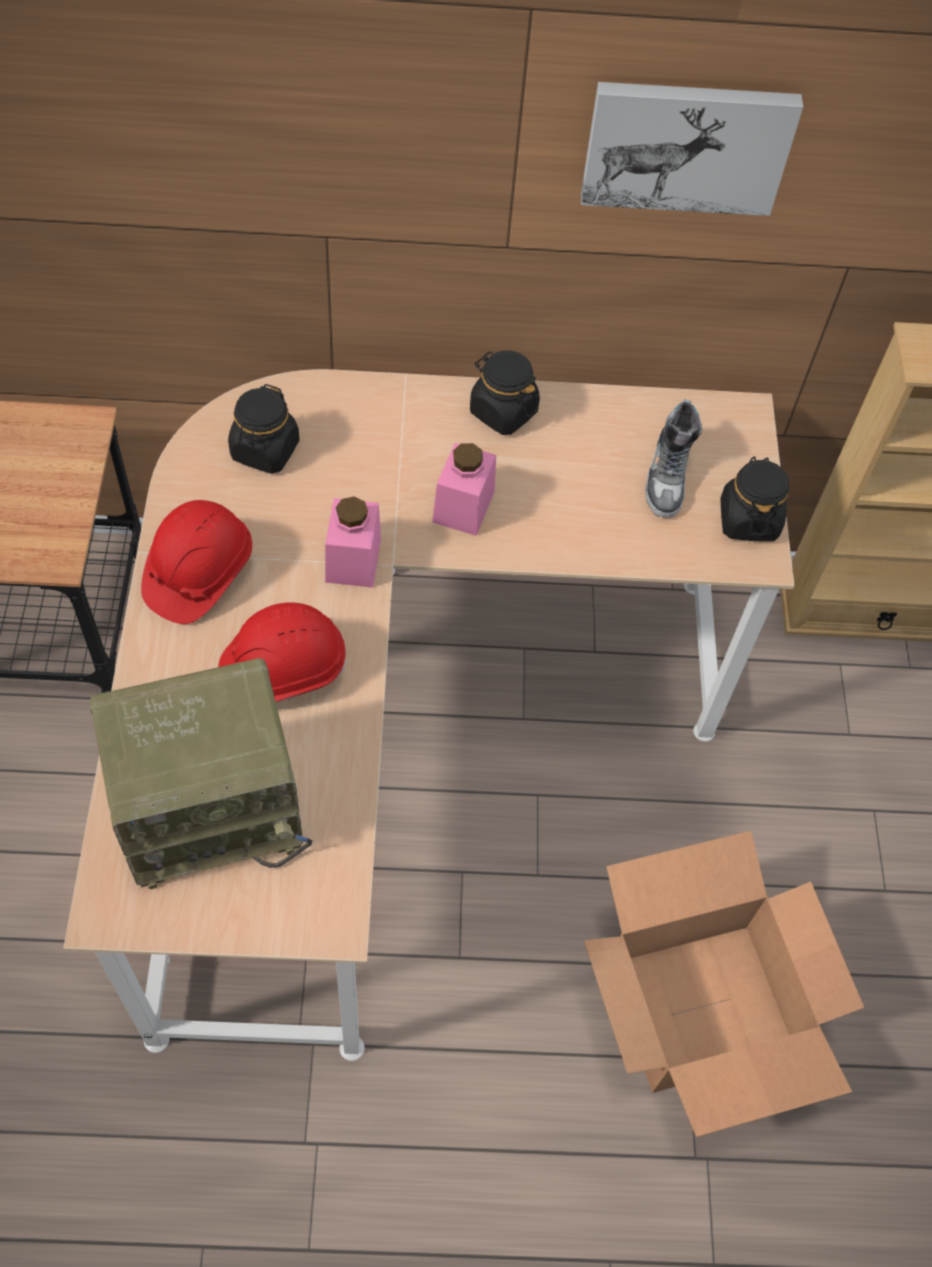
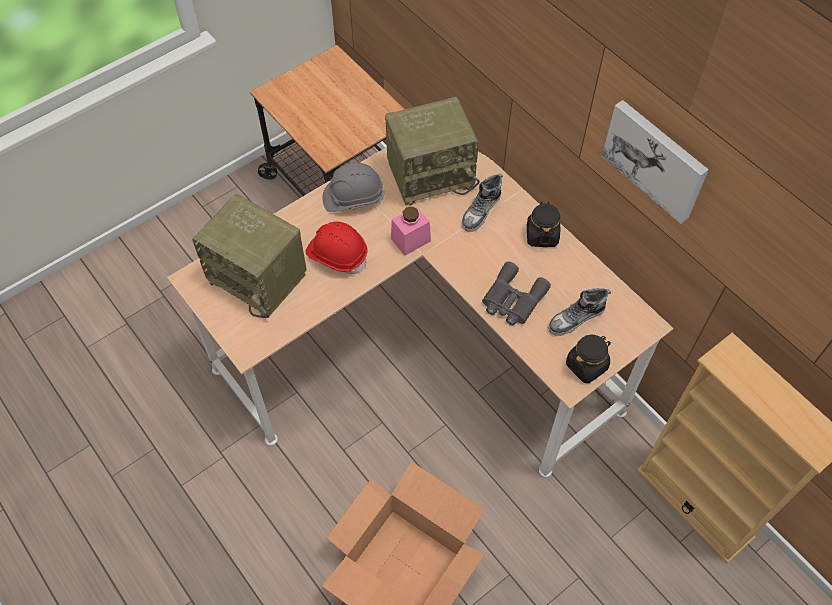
camera: 55 degrees right, 0 degrees up
(198, 573) = (353, 197): red hard hat -> grey hard hat
(265, 450) = (431, 173): black jar -> radio
(393, 444) = (481, 211): none -> shoe
(463, 506) = (476, 257): pink jar -> none
(573, 520) = (512, 300): none -> grey binoculars

